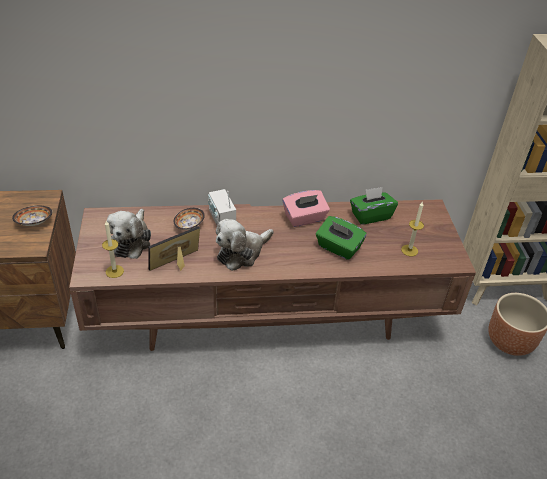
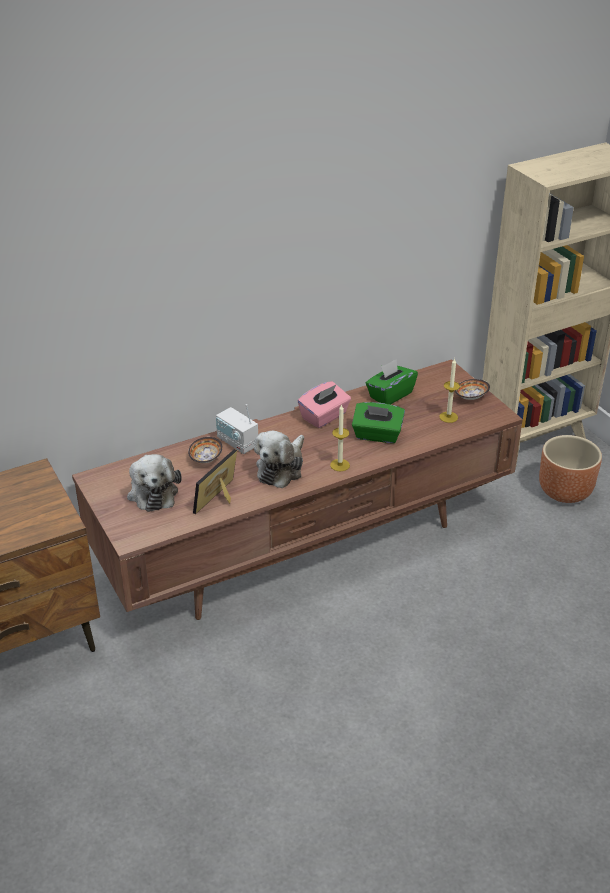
camera: 20 degrees left, 5 degrees down
(34, 222) = (44, 499): bowl -> bowl (471, 397)
(114, 271) = (157, 526): candle -> candle (340, 465)

